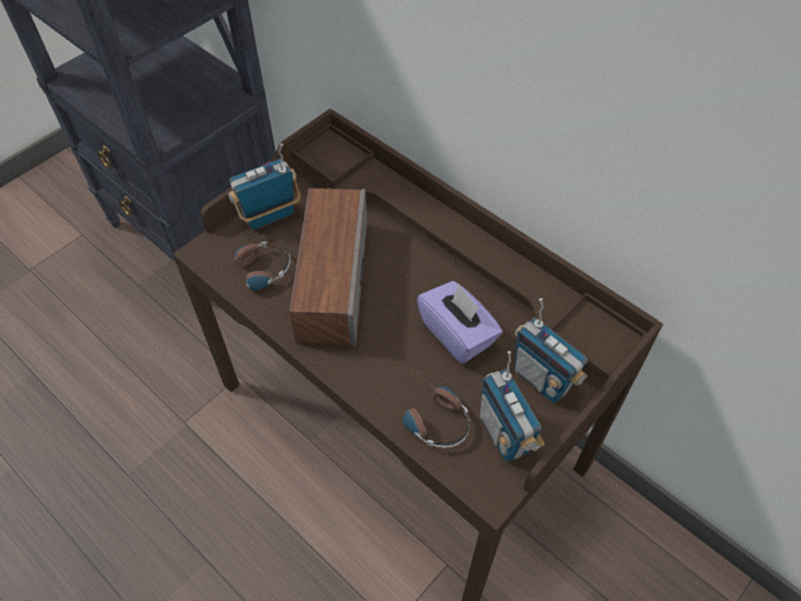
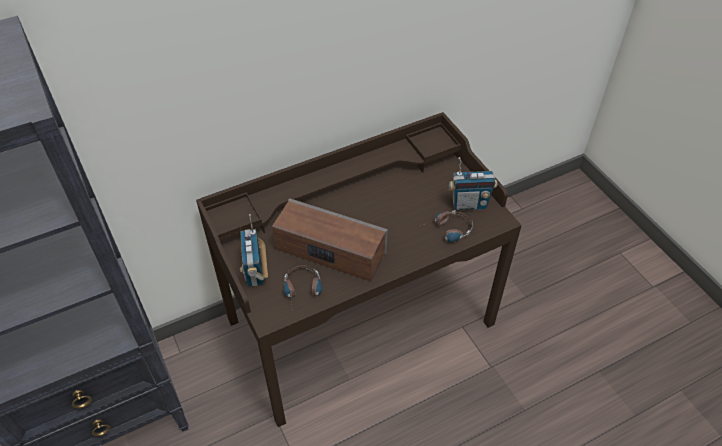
camera: 70 degrees left, 5 degrees down
(457, 334) = (397, 203): purple tissue box -> none
(542, 379) = (441, 178): radio -> none

